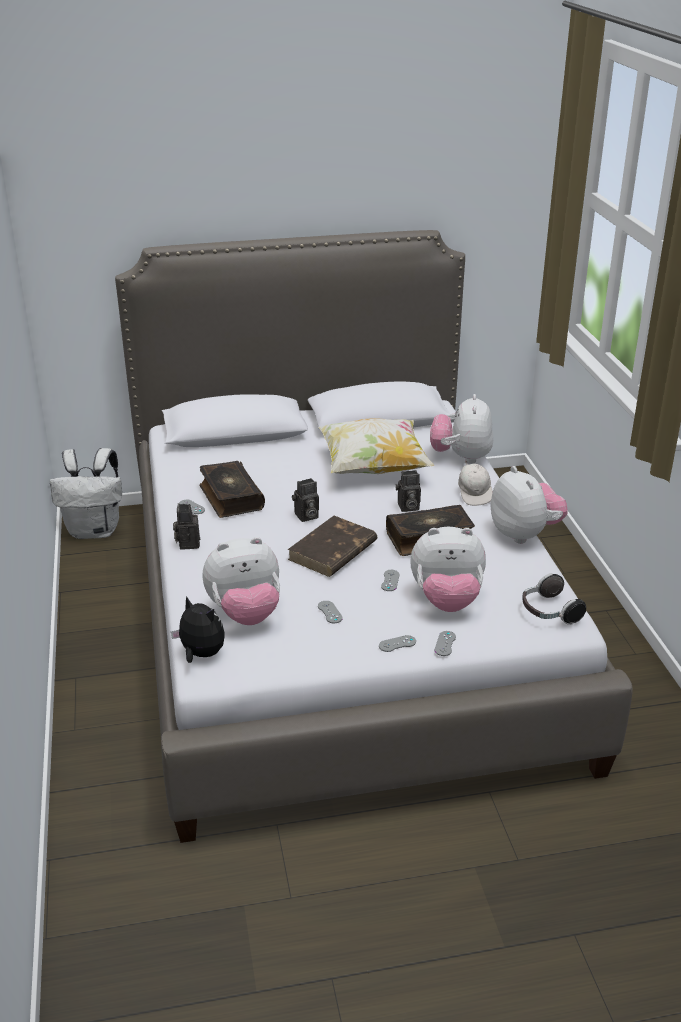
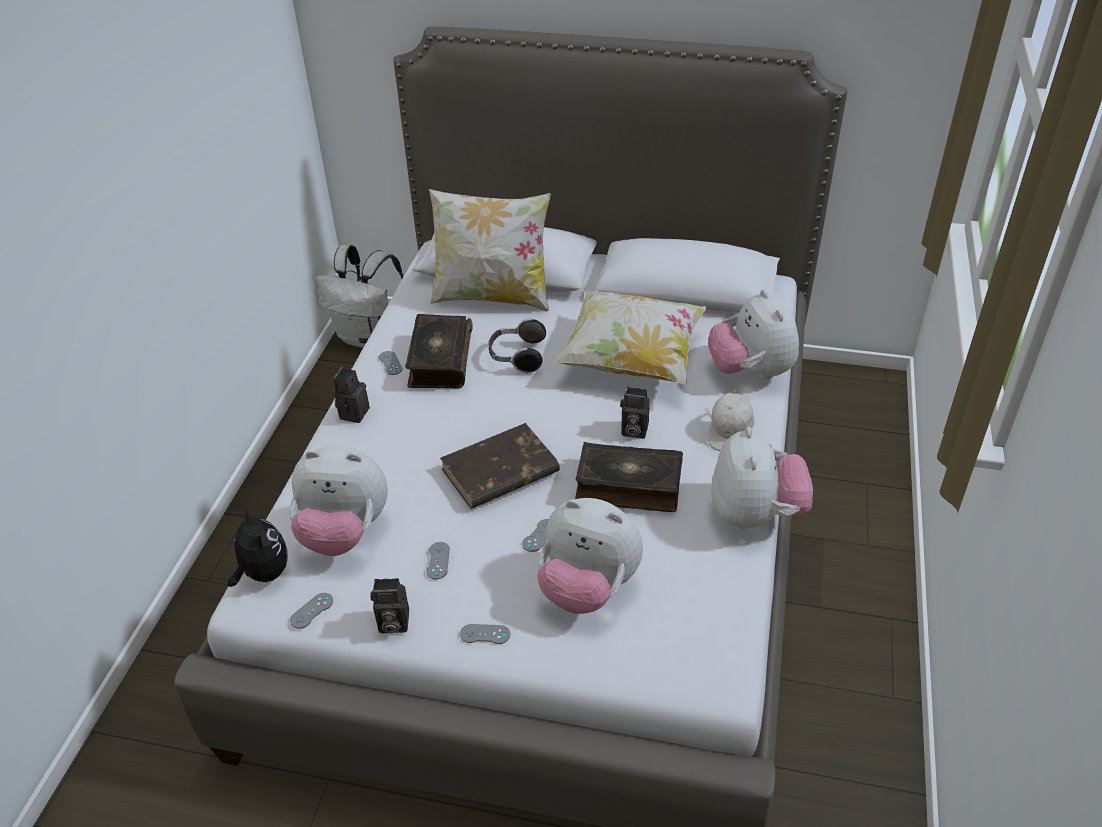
camera: 25 degrees right, 10 degrees up
(238, 450) = (492, 296): none -> pillow
(306, 516) = (504, 411): camera -> camera (391, 623)
(445, 643) = (541, 654): grey game controller -> grey game controller (311, 611)
(461, 457) = (751, 371): plush toy -> plush toy turned 45 degrees counterclockwise
(548, 612) = (705, 650): headphones -> headphones (517, 357)

